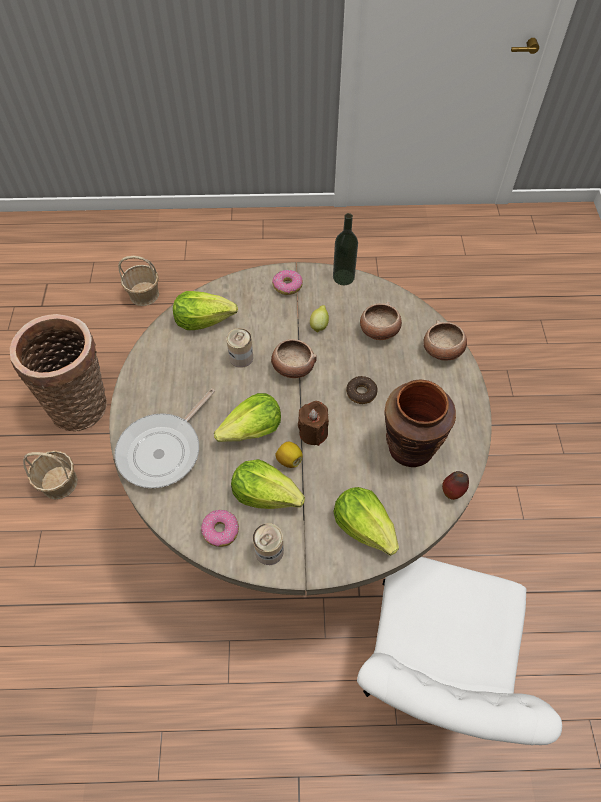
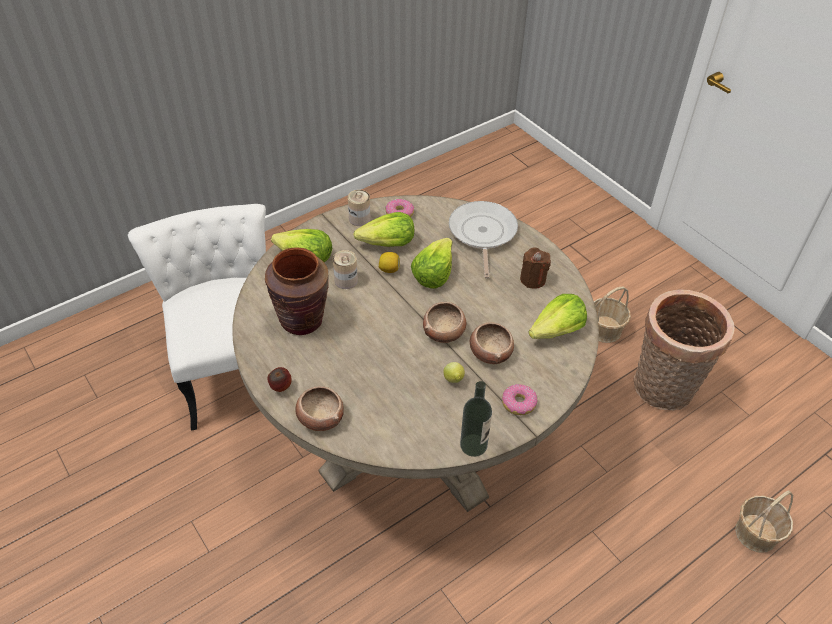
camera: 145 degrees right, 10 degrees down
(241, 357) = (493, 318): can -> can (346, 280)
(313, 432) = (386, 294): brown candle -> brown candle (533, 279)
(361, 393) = (370, 341): donut -> none
(379, 331) = (394, 404): bowl -> bowl (490, 352)
(452, 491) = (251, 307): apple -> apple (280, 388)

